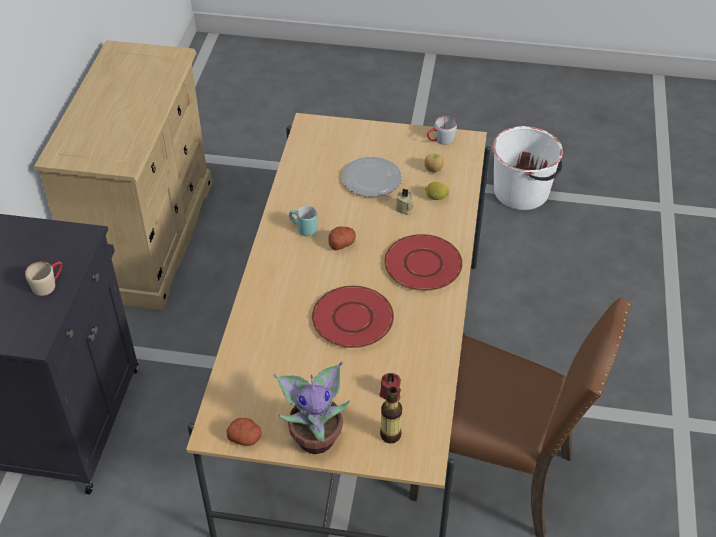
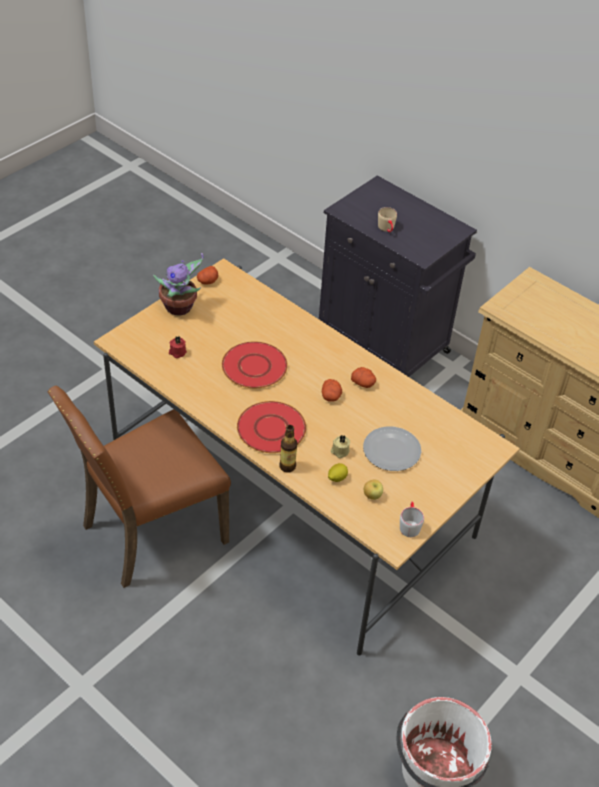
camera: 120 degrees right, 0 degrees up
(303, 230) = (363, 383): turquoise mug -> potato
(390, 435) = (148, 337): bottle -> bottle (287, 466)

